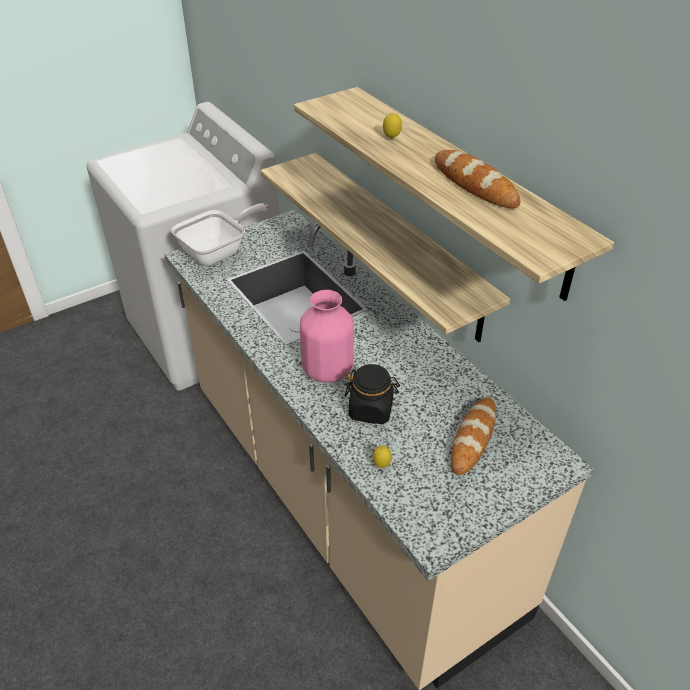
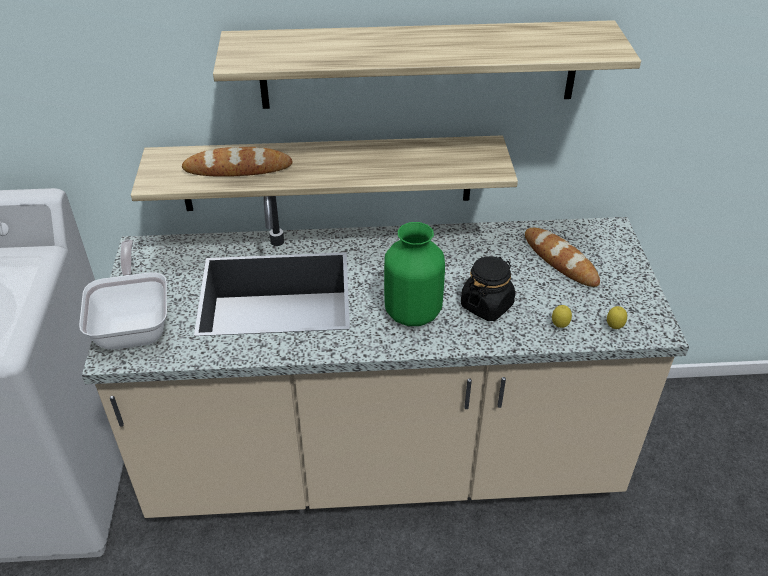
camera: 60 degrees left, 0 degrees up
(327, 371) = (413, 313): pink vase -> green vase
(391, 138) = (357, 47): lemon -> lemon (614, 327)
(474, 184) = (483, 39): bread -> bread (238, 168)

